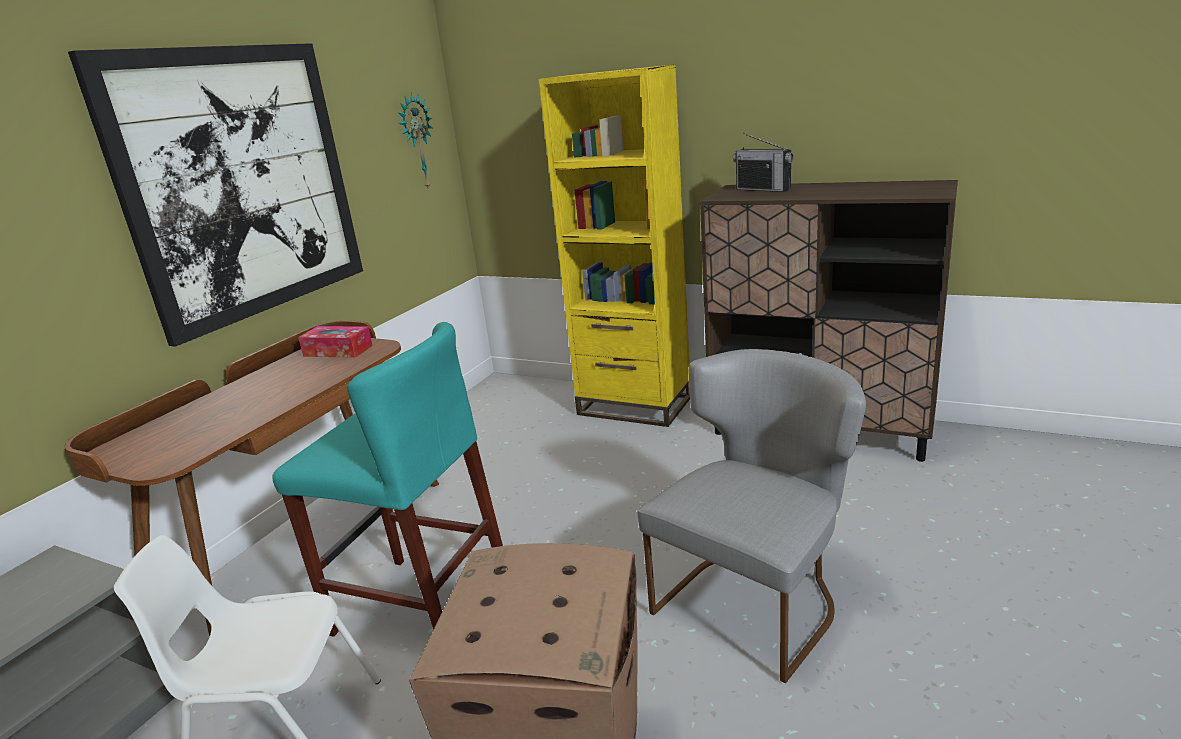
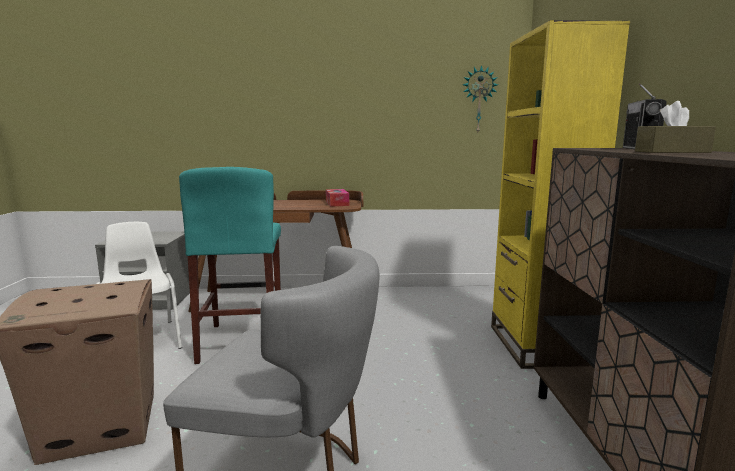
camera: 60 degrees right, 10 degrees down
(242, 183) = (329, 102): picture -> none
(828, 192) = (671, 152): none -> brown tissue box

